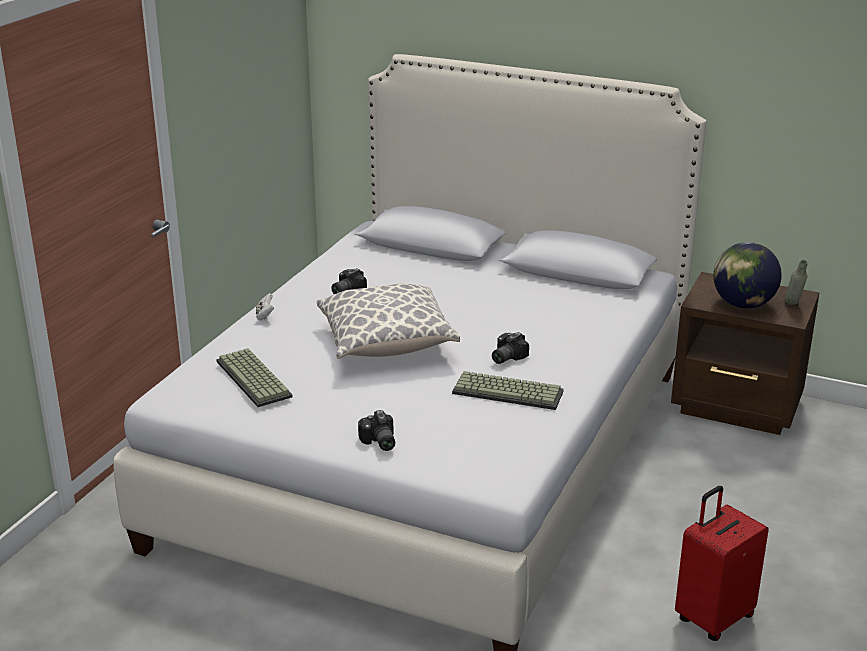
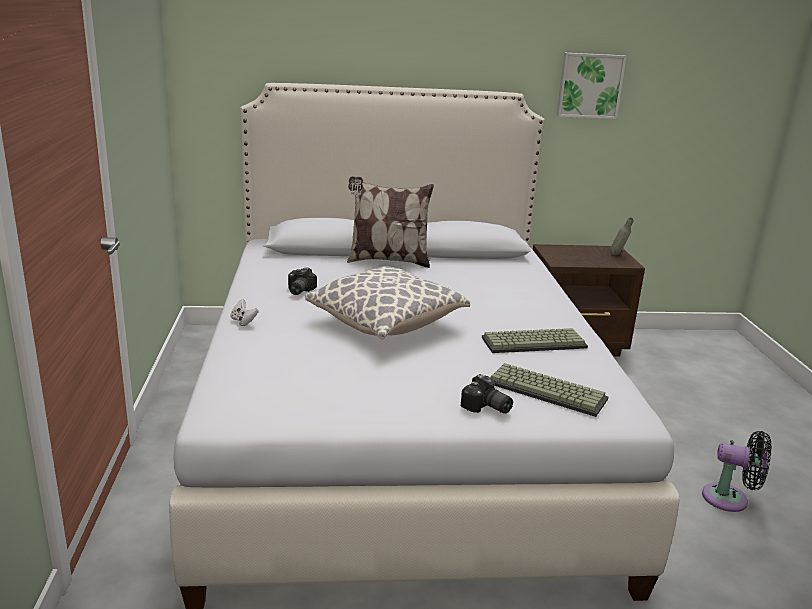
camera: 30 degrees left, 5 degrees down
(255, 379) = (302, 377): keyboard -> keyboard (548, 390)
(474, 270) = (387, 260): none -> pillow
(505, 357) = (496, 317): camera -> none
(713, 617) = (730, 499): red suitcase -> black fan
(742, 304) = (587, 259): globe -> none
(775, 83) = (589, 85): none -> picture

